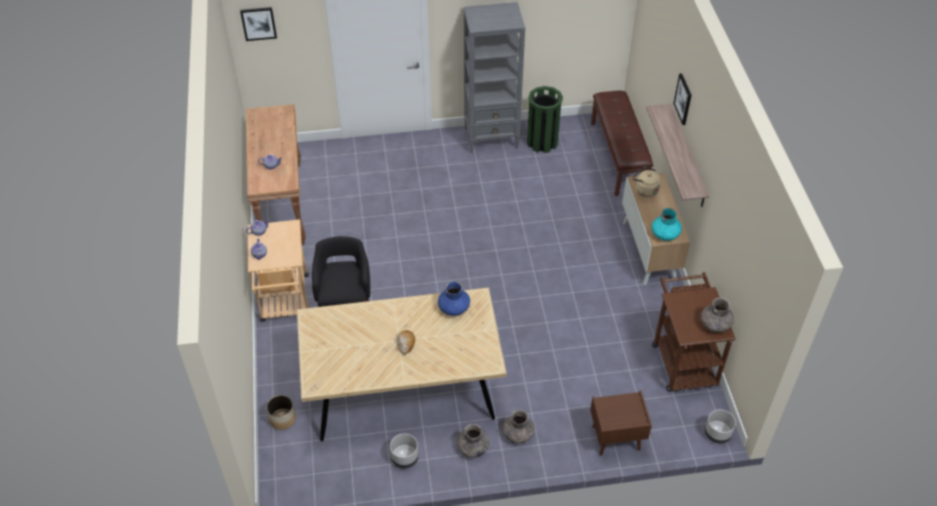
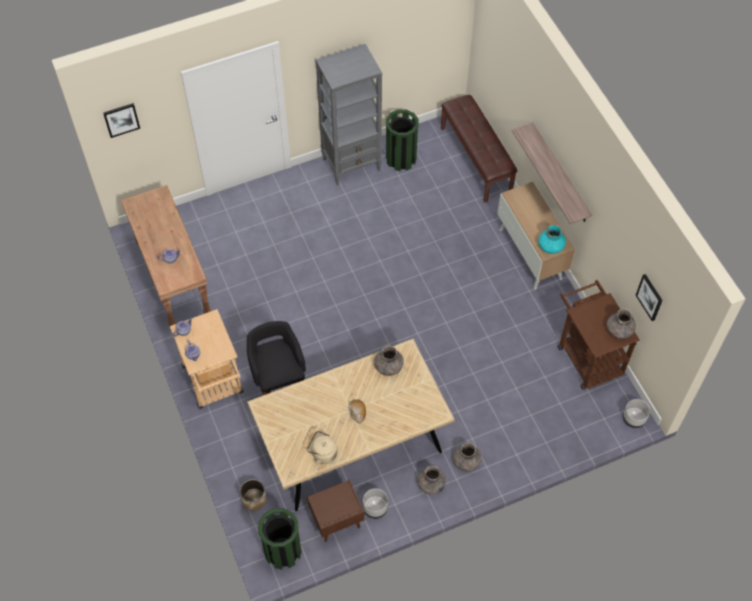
camera: 15 degrees left, 10 degrees up
(292, 477) = (283, 551): none -> green trash can
(454, 308) = (388, 366): blue vase -> grey vase
(615, 438) = (550, 444): brown nightstand -> brown nightstand (336, 521)
(645, 190) = (521, 204): beige kettle -> beige kettle (323, 453)
(683, 99) = (549, 123): picture -> picture (649, 297)

